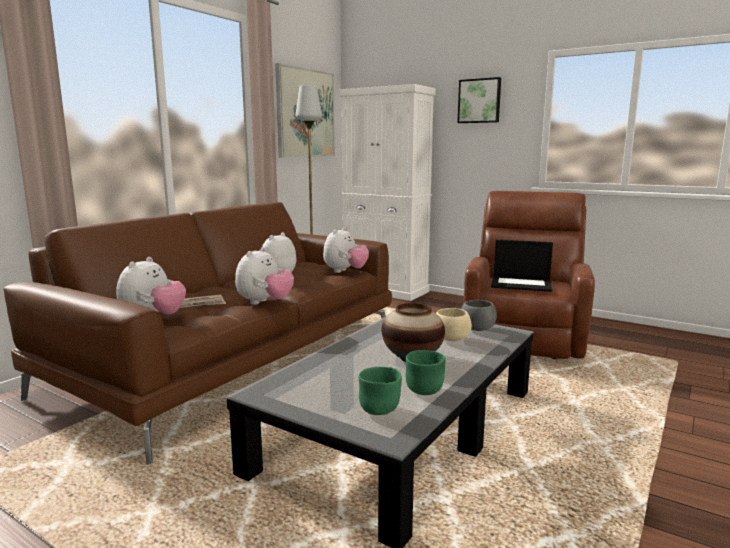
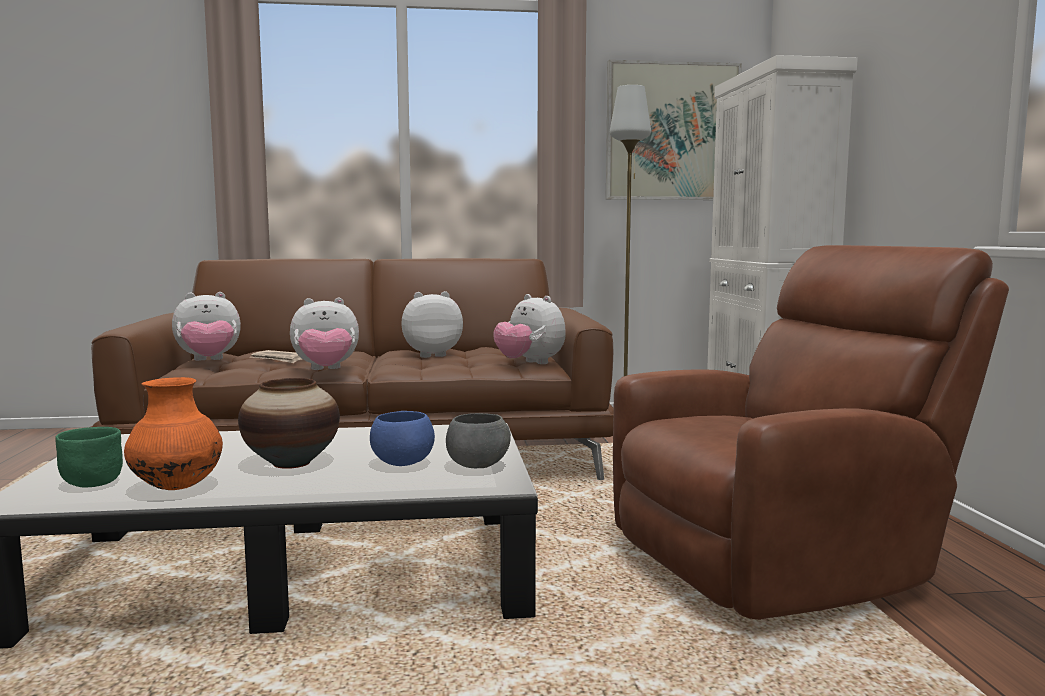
camera: 50 degrees right, 5 degrees down
(345, 271) = (529, 363): plush toy -> plush toy turned 60 degrees clockwise
(424, 390) = (177, 488): green bowl -> orange vase
(451, 339) = (403, 463): beige bowl -> blue bowl
(479, 101) = (918, 68): picture -> none
(521, 284) = (717, 429): laptop -> none

